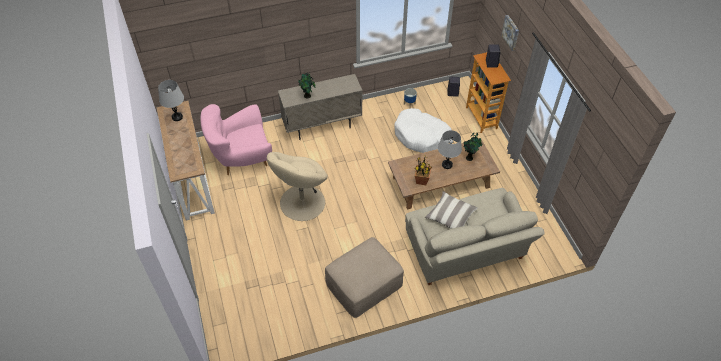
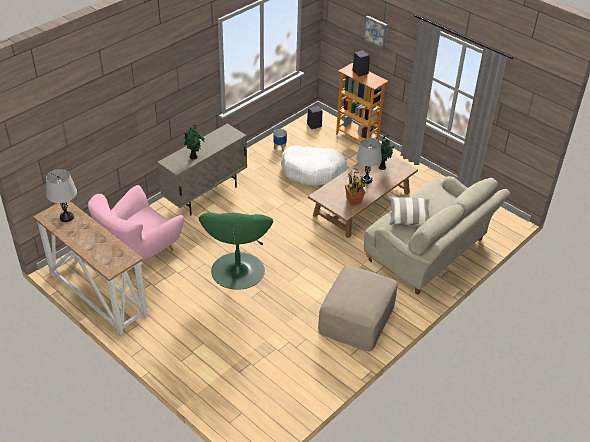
camera: 30 degrees left, 10 degrees down
(301, 203) = (237, 271): beige armchair -> green armchair

